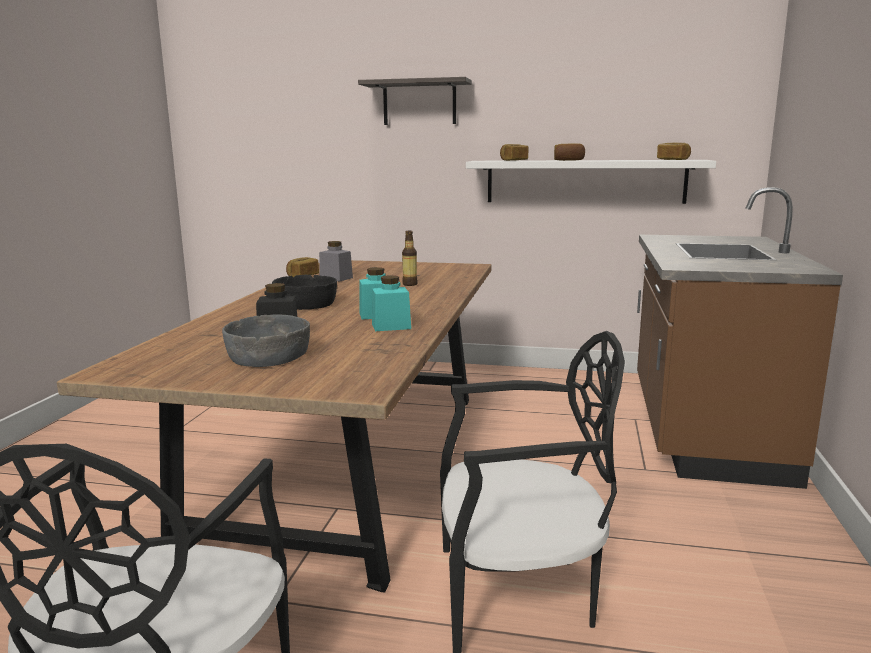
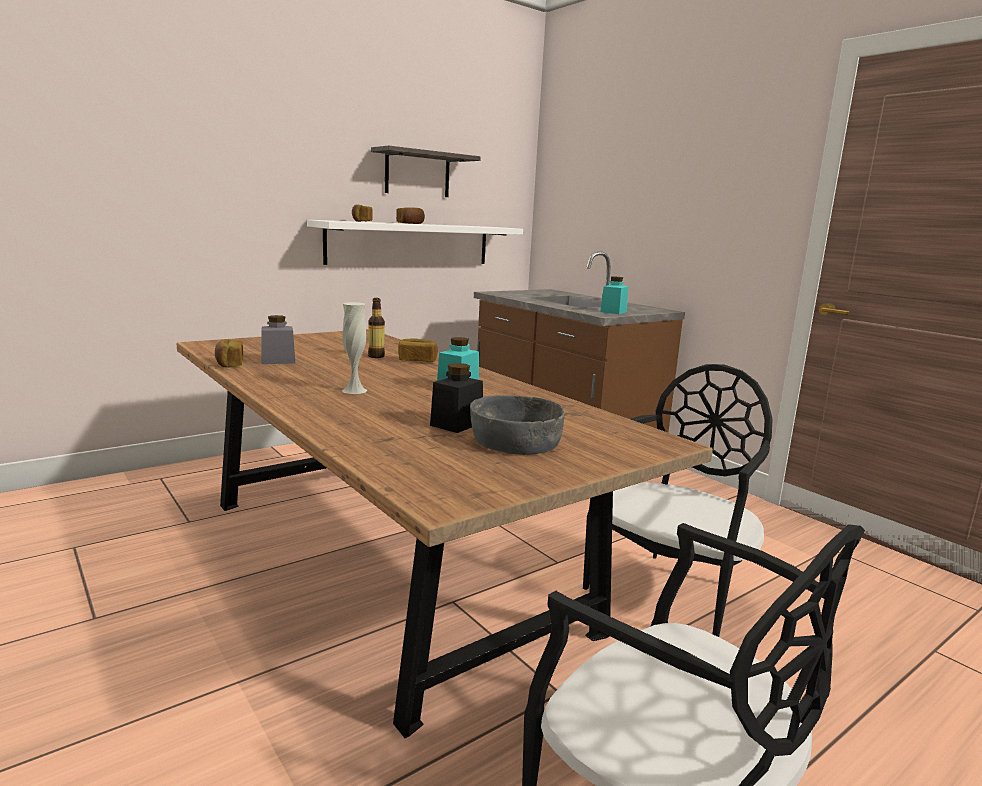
camera: 50 degrees left, 0 degrees up
(306, 304) = (354, 390): black bowl -> white vase
(391, 326) = (505, 394): turquoise jar -> turquoise jar (613, 312)
(419, 103) = (243, 149): shelf -> shelf (417, 174)
(673, 160) = (485, 226): bread -> bread (417, 360)

